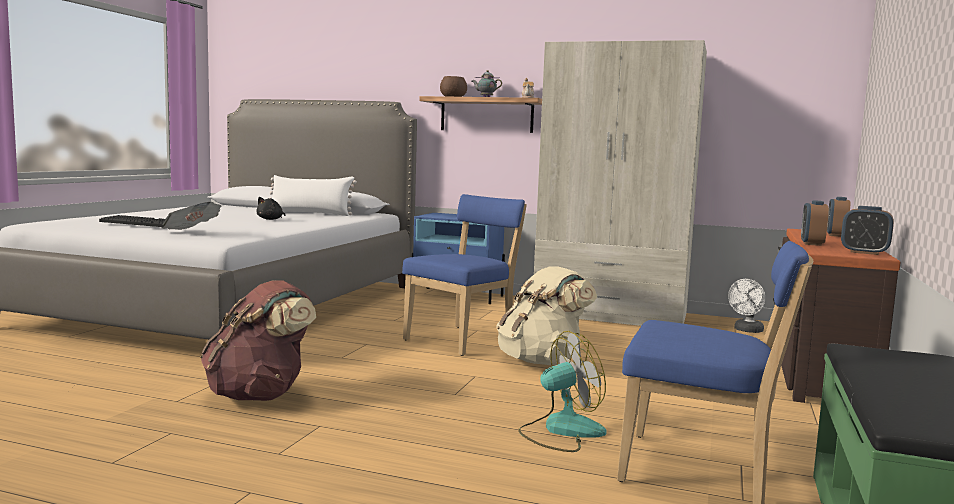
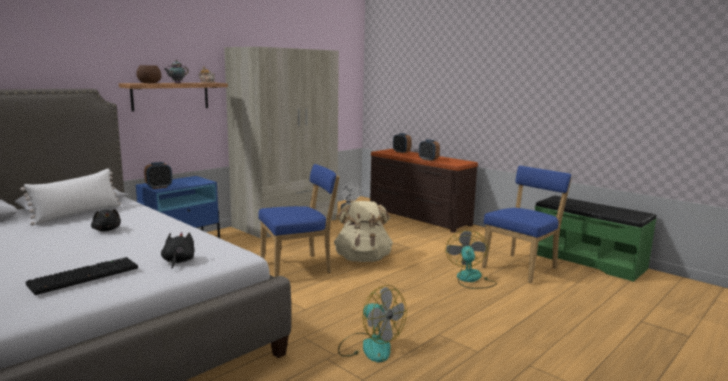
camera: 65 degrees left, 5 degrees up
(191, 232) = (178, 262): newspaper -> black plush toy
(260, 395) = (369, 346): brown backpack -> fan
(463, 339) = (299, 267): blue chair -> blue chair turned 90 degrees clockwise
(864, 252) = (457, 160): alarm clock -> alarm clock (159, 187)

